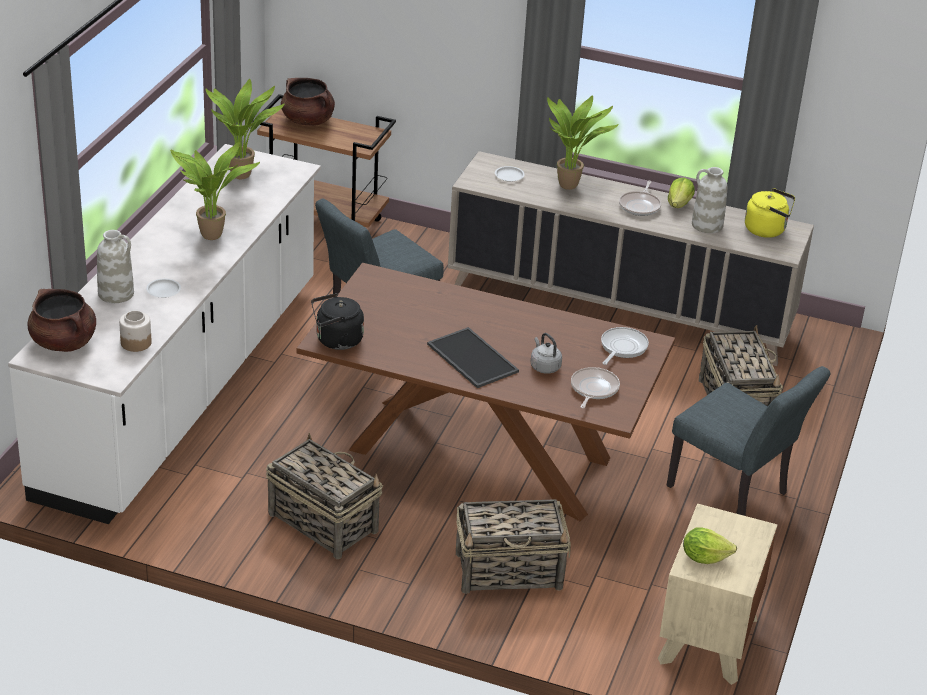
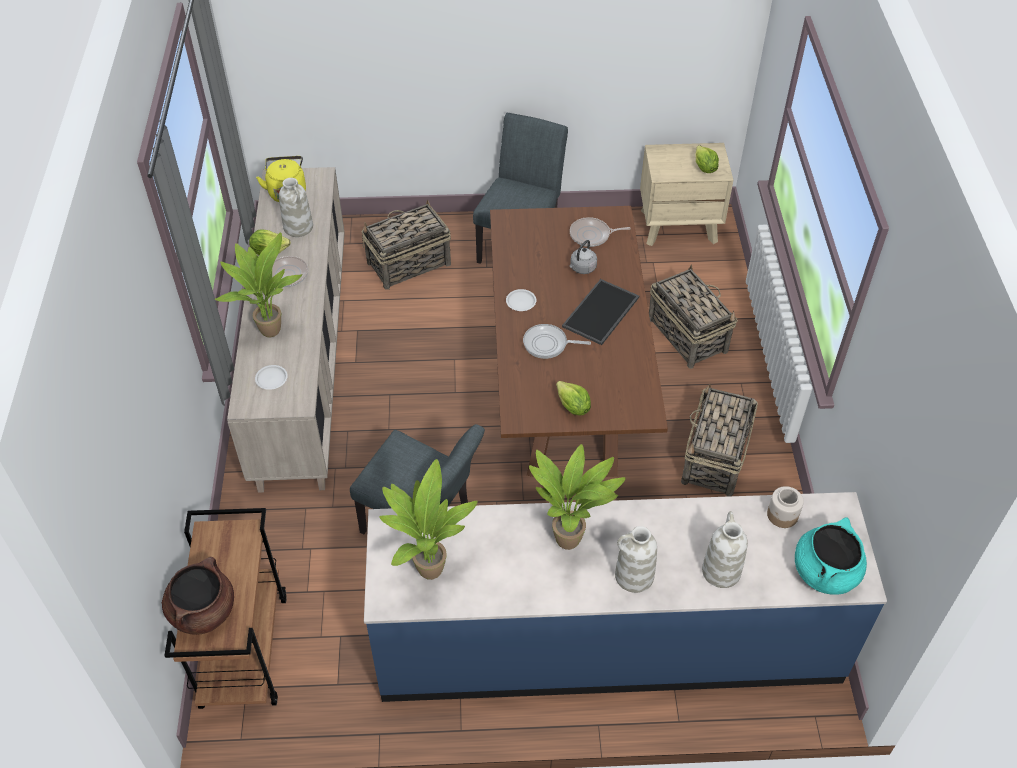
camera: 110 degrees left, 15 degrees up
(64, 342) = (825, 572): brown cooking pot -> turquoise cooking pot
(152, 254) = (633, 576): none -> white vase
(163, 291) = (688, 535): white plate -> white plate (521, 302)
(184, 387) = (608, 640): white counter -> blue counter
(336, 341) = (638, 405): black kettle -> none
(362, 305) = (573, 407): none -> lettuce
(622, 347) = (525, 233): frying pan -> frying pan (548, 344)

